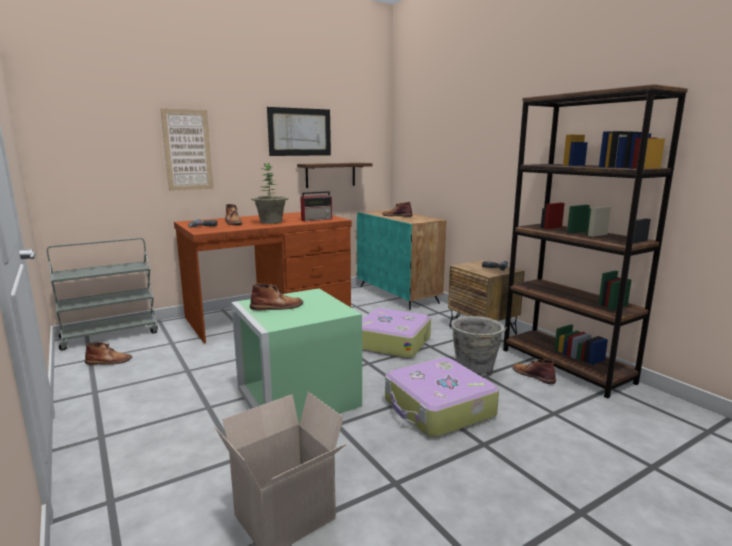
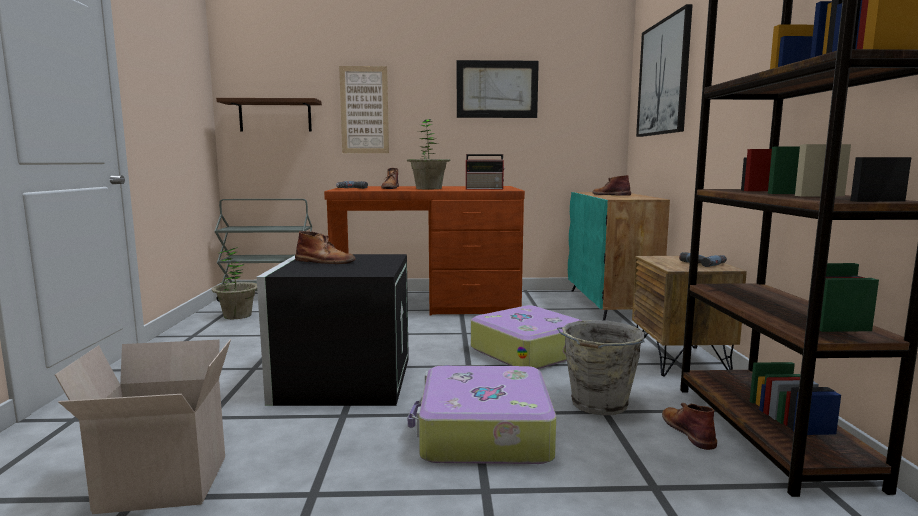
camera: 30 degrees right, 5 degrees down
(109, 361) = (237, 315): brown boot -> potted plant
(295, 397) = (342, 379): green storage box -> black storage box
(330, 175) = (536, 142): shelf -> shelf (275, 116)
(431, 132) = (663, 78): none -> picture

